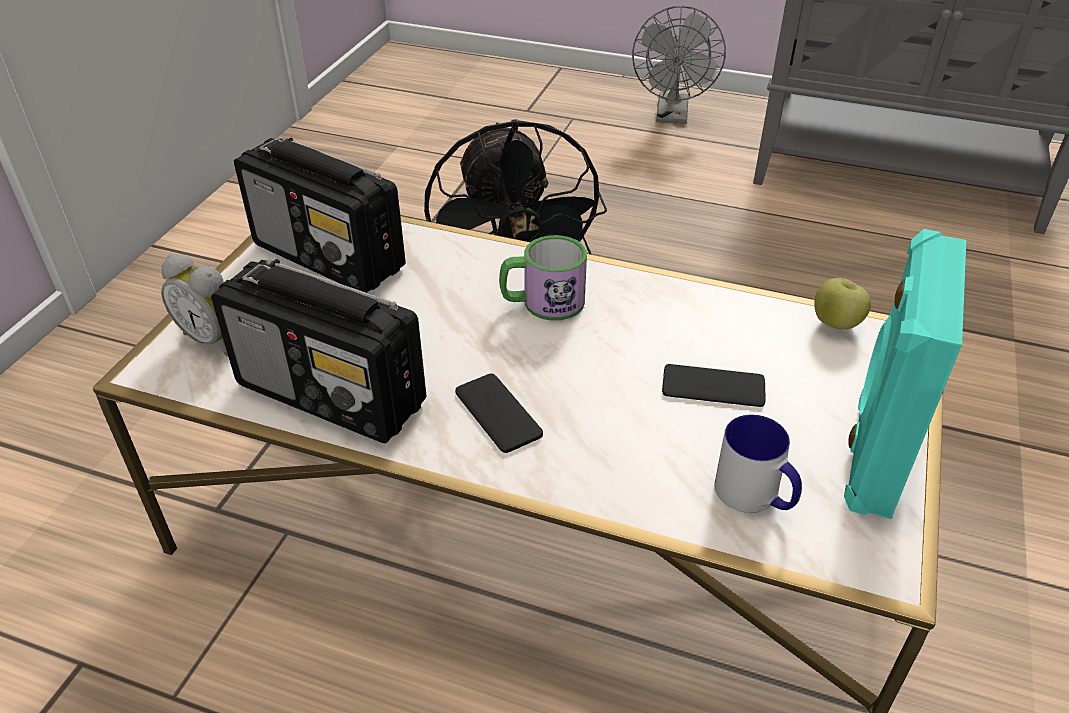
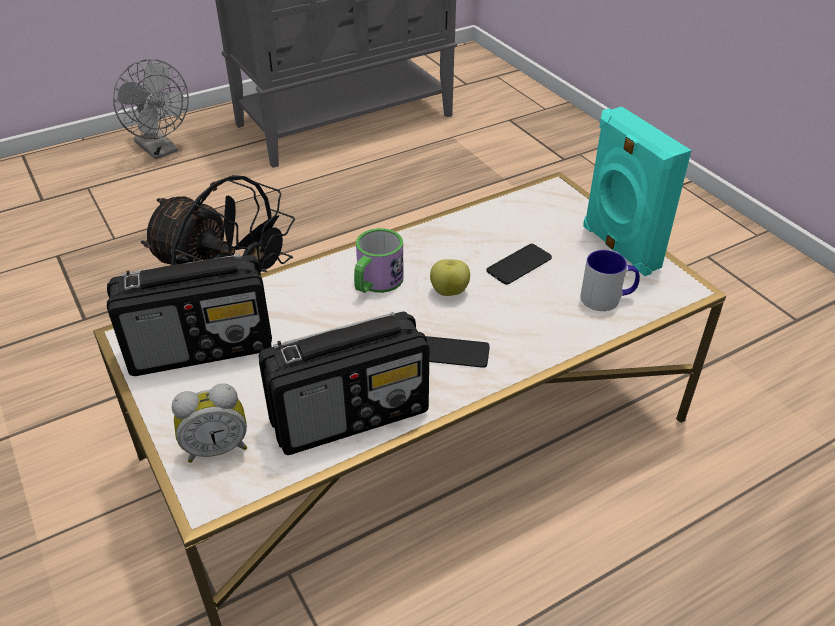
camera: 50 degrees left, 0 degrees up
(836, 324) = (520, 199): apple -> apple (449, 291)

